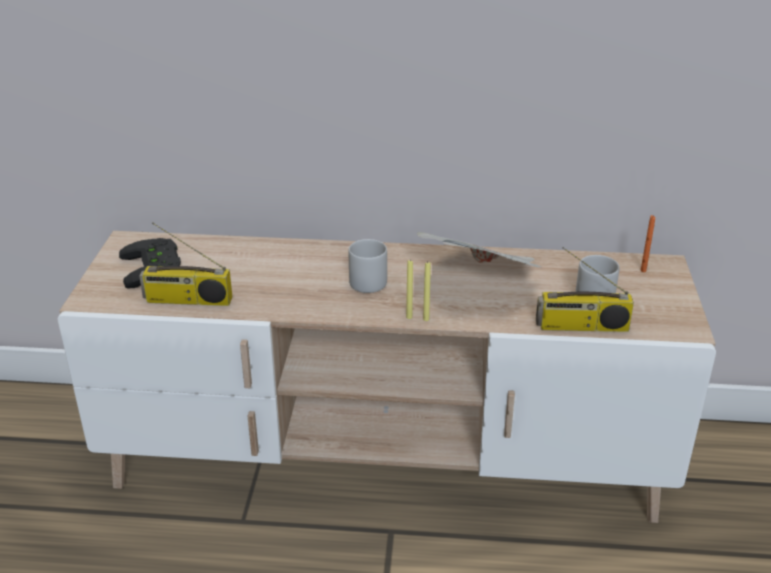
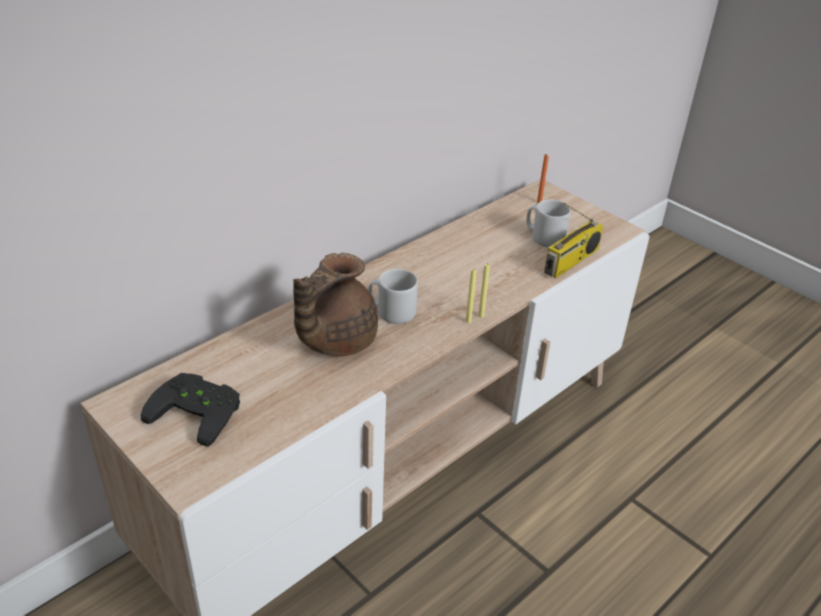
camera: 50 degrees left, 5 degrees up
(187, 300) = (283, 419): radio -> none
(296, 276) = (334, 340): none -> brown teapot
(483, 280) = (465, 263): newspaper -> none

